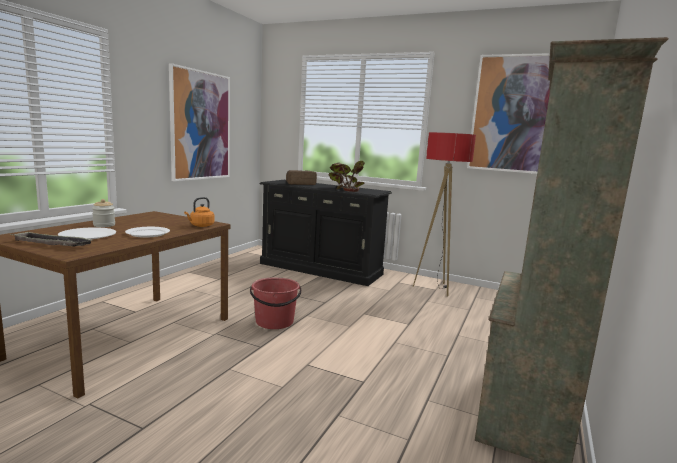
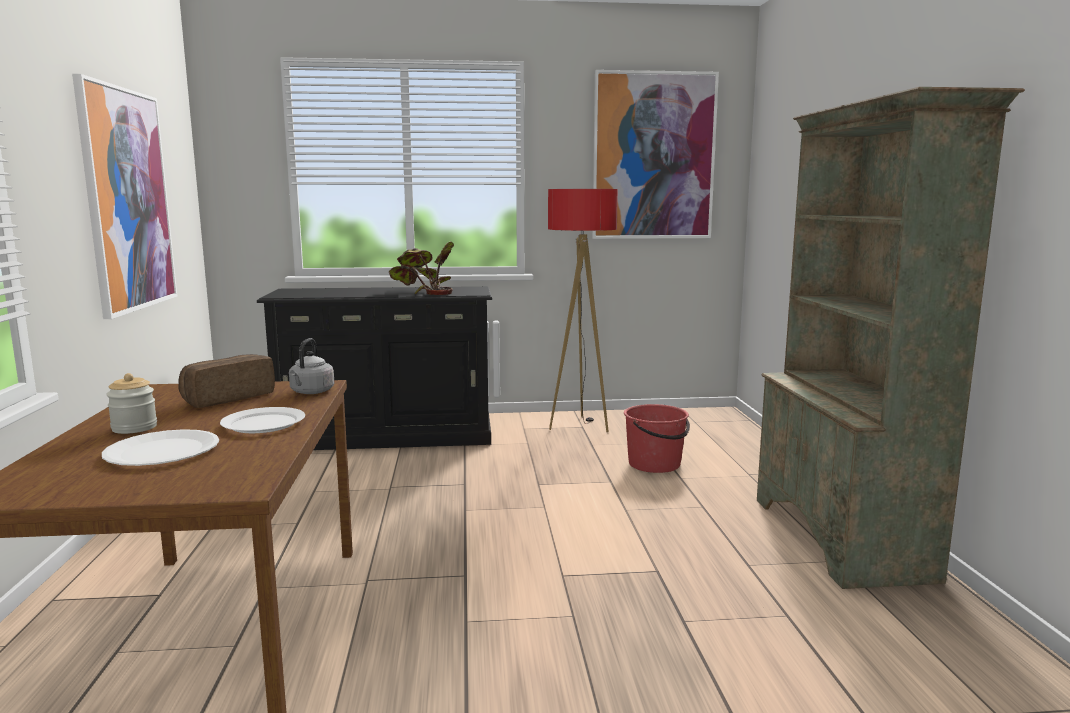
camera: 30 degrees left, 0 degrees up
(52, 244) = (143, 481): tray -> none
(201, 226) = (311, 392): orange kettle -> grey kettle
(274, 322) = (433, 534): red bucket -> red bucket (655, 464)
(300, 184) = (334, 293): bread -> bread (227, 398)

